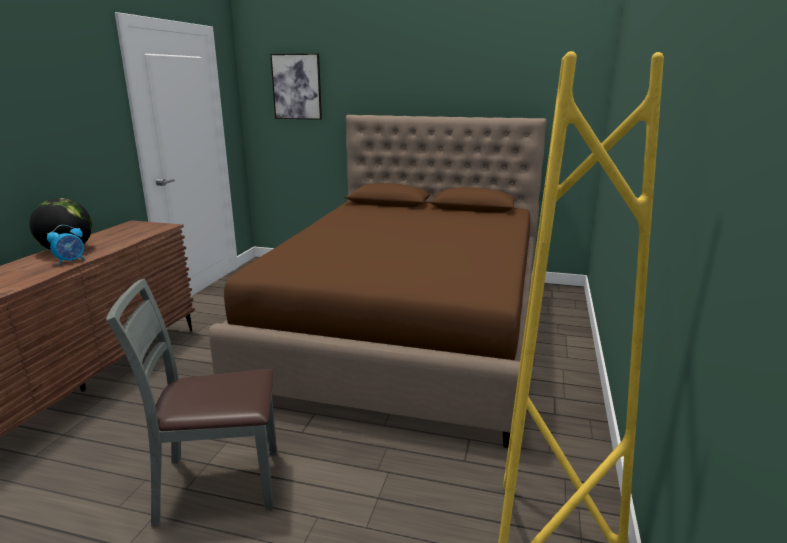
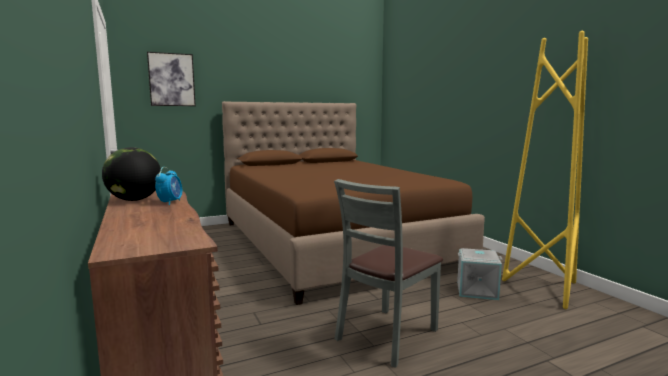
camera: 40 degrees left, 10 degrees down
(435, 483) = (477, 290): none -> grey storage box

